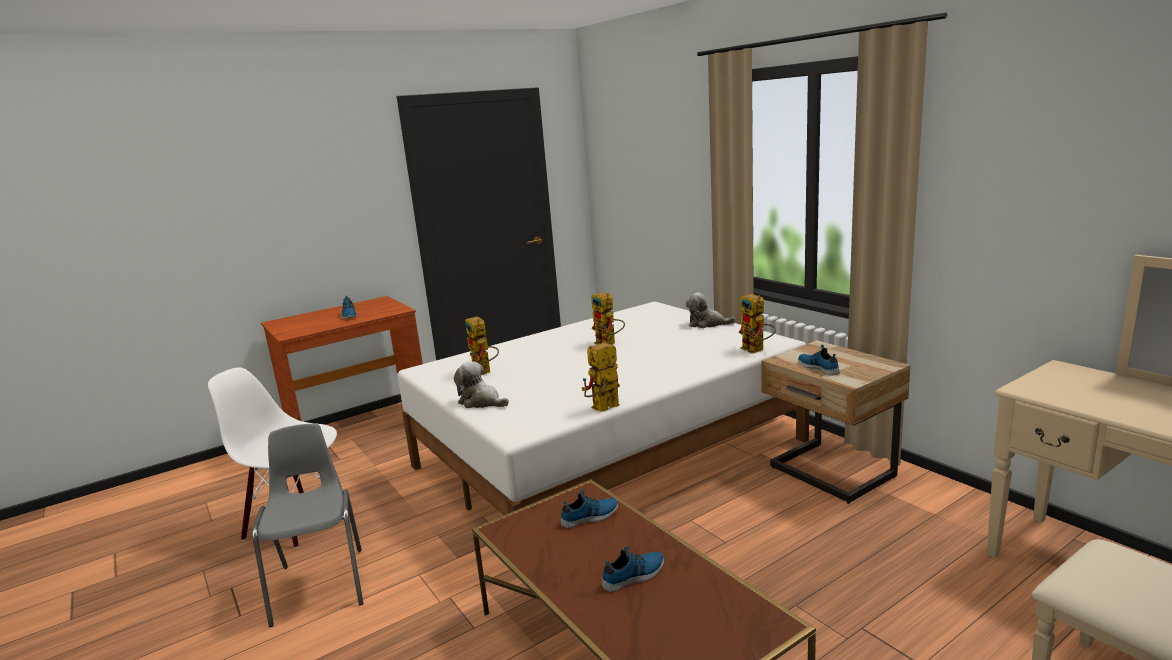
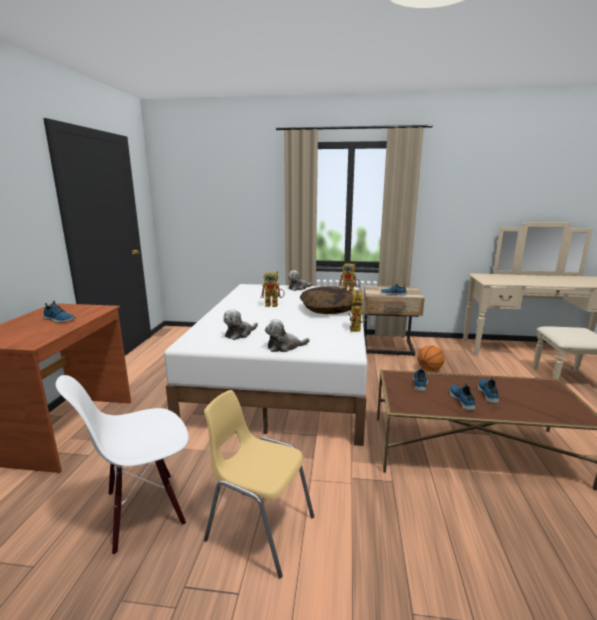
camera: 50 degrees left, 0 degrees up
(321, 584) = (259, 528): grey chair -> yellow chair
(484, 372) = (239, 334): toy robot -> plush toy
(580, 562) = (462, 400): none -> shoe
(652, 368) = (328, 310): none -> pillow
(825, 536) = (429, 370): none -> basketball

